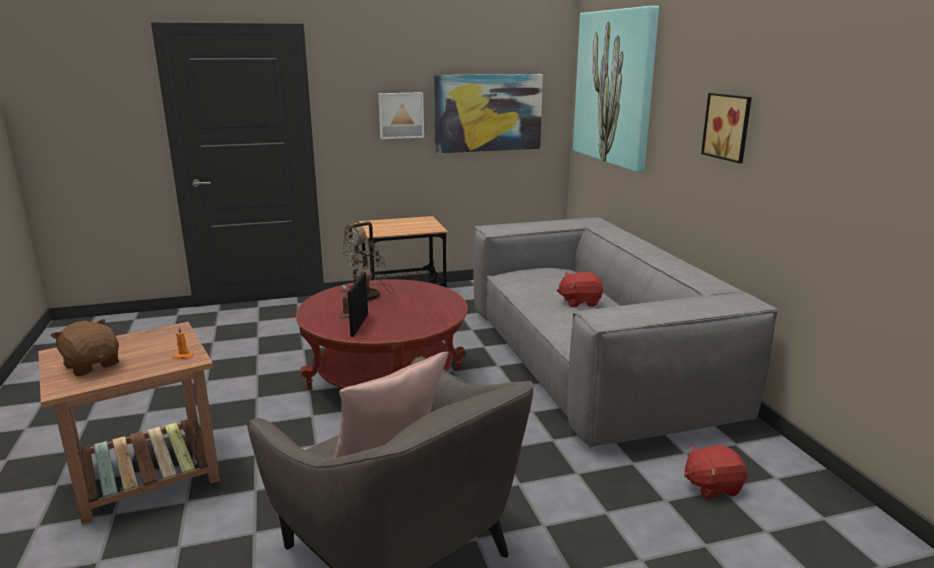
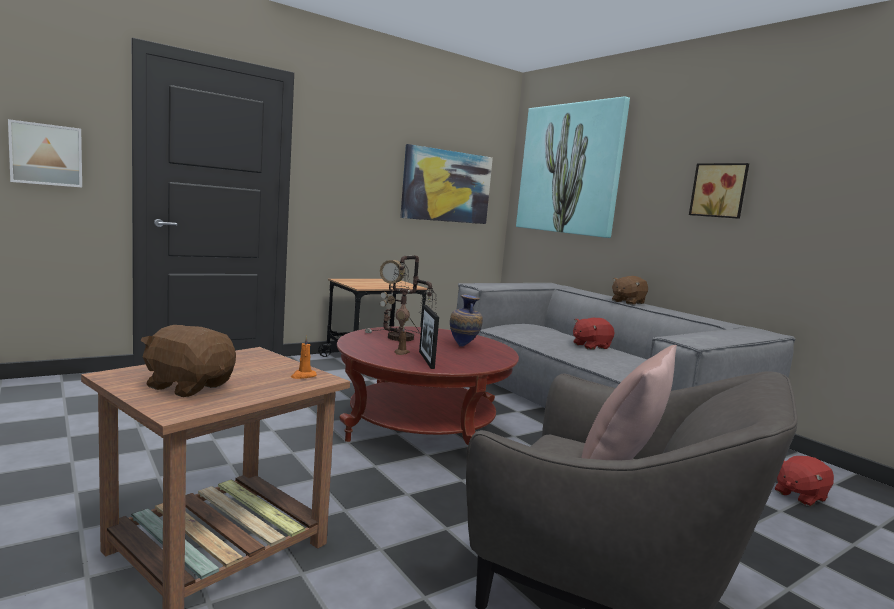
camera: 20 degrees left, 10 degrees down
(401, 115) = (374, 178): picture -> picture (46, 154)
(418, 307) = (464, 346): none -> vase
(643, 250) = (627, 302): none -> brown plush toy

